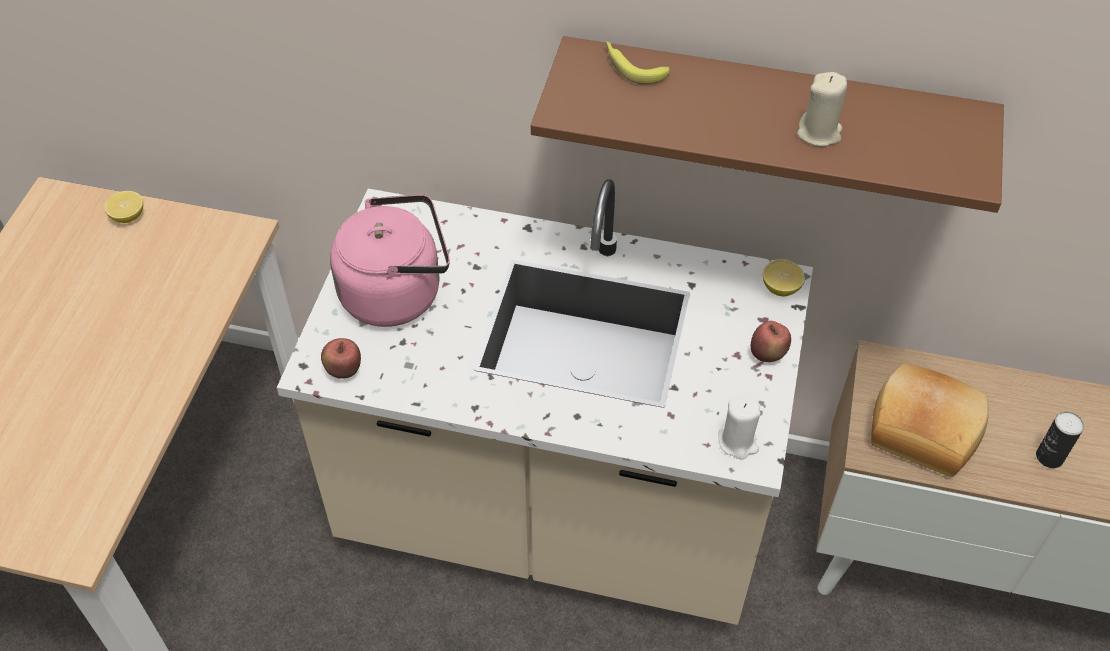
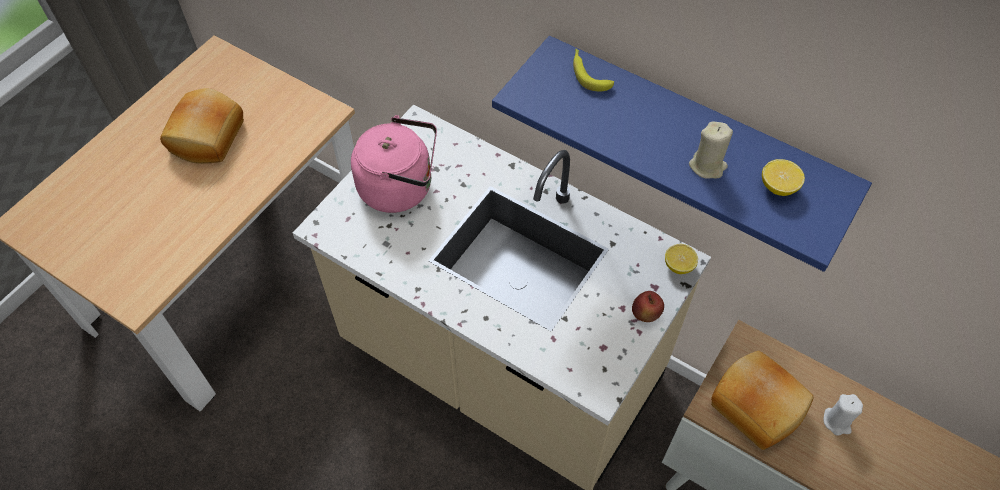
camera: 20 degrees right, 5 degrees up
(90, 308) = (209, 137): none -> bread
(128, 216) = (258, 79): lemon -> lemon (778, 187)
(343, 371) = (340, 234): apple -> none
(738, 442) = (593, 375): white candle -> white candle (837, 421)
(770, 111) = (692, 133): brown shelf -> blue shelf
(1049, 457) = (849, 459): can -> none

